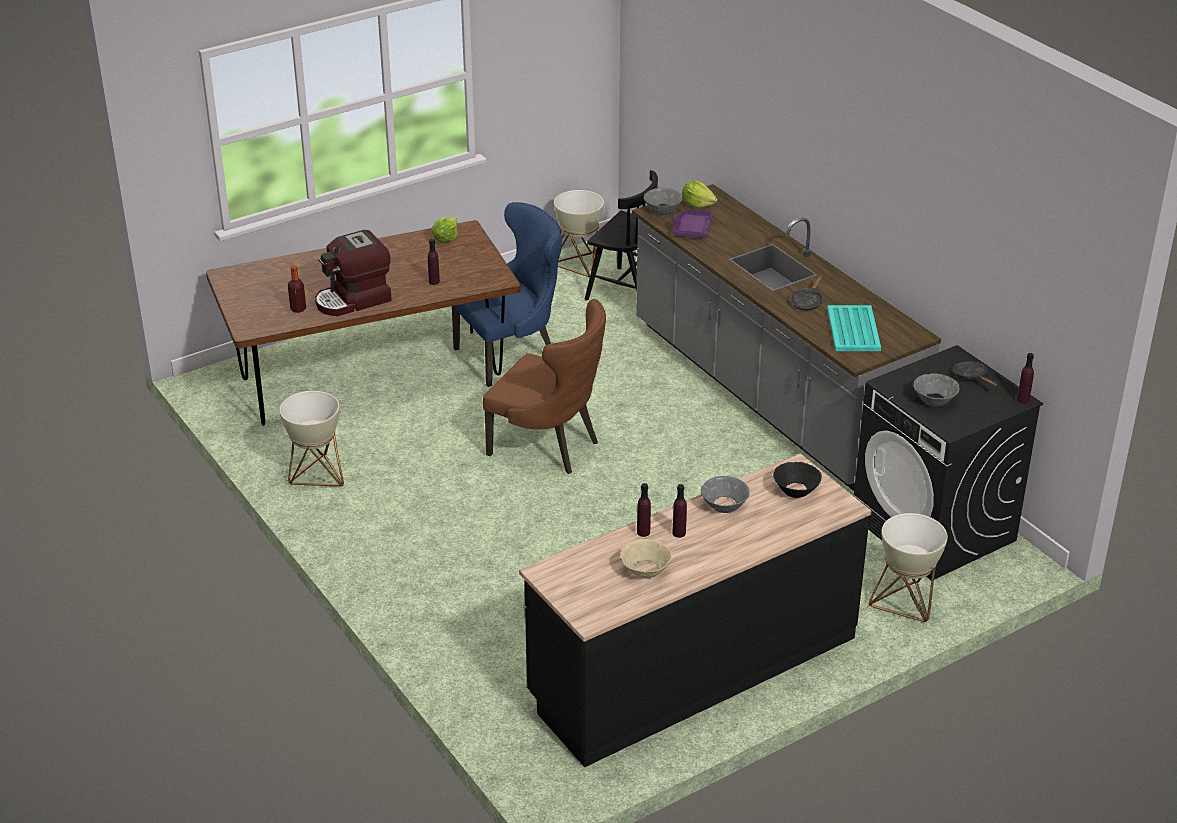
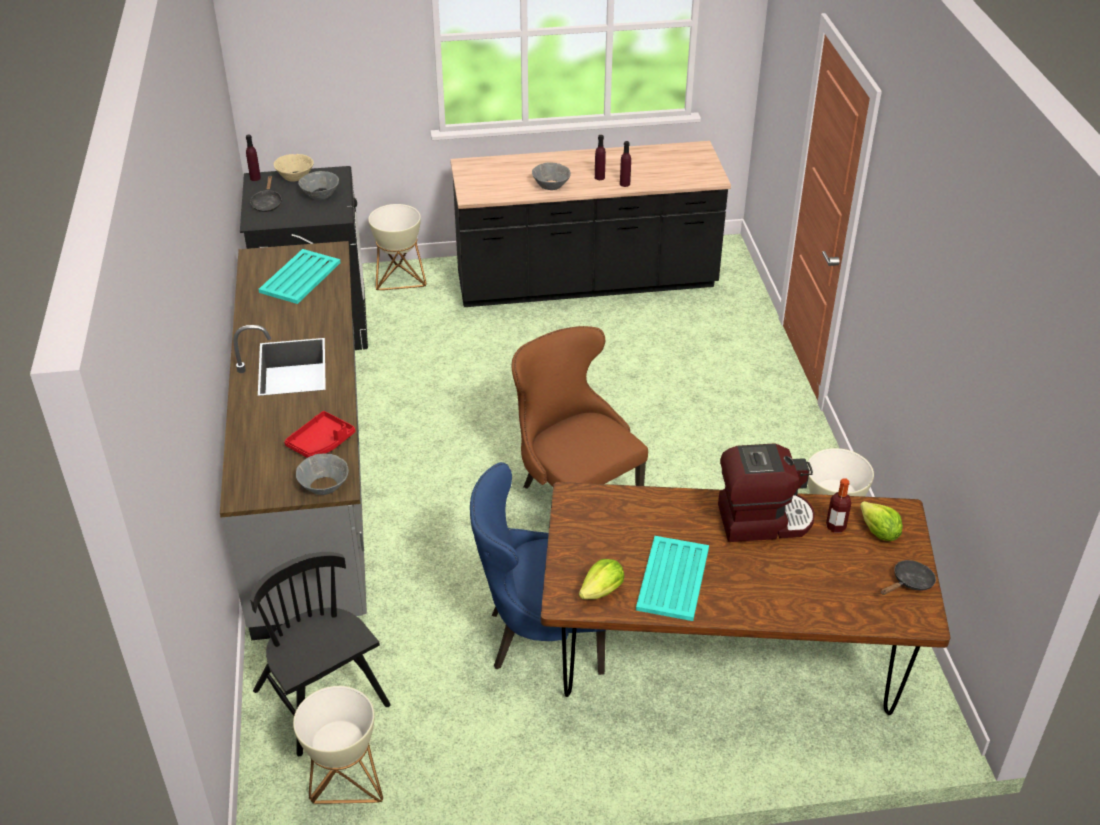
camera: 155 degrees left, 5 degrees up
(402, 255) = (672, 579): none -> turquoise tray
(434, 282) = (653, 519): purple bottle -> none
(645, 570) = (641, 163): beige bowl -> beige bowl (295, 177)
(692, 230) = (321, 442): purple tray -> red tray
(697, 204) = (274, 482): lettuce -> lettuce (879, 532)
(796, 490) = (489, 181): black bowl -> none
(807, 302) = (306, 316): black frying pan -> black frying pan (910, 582)

